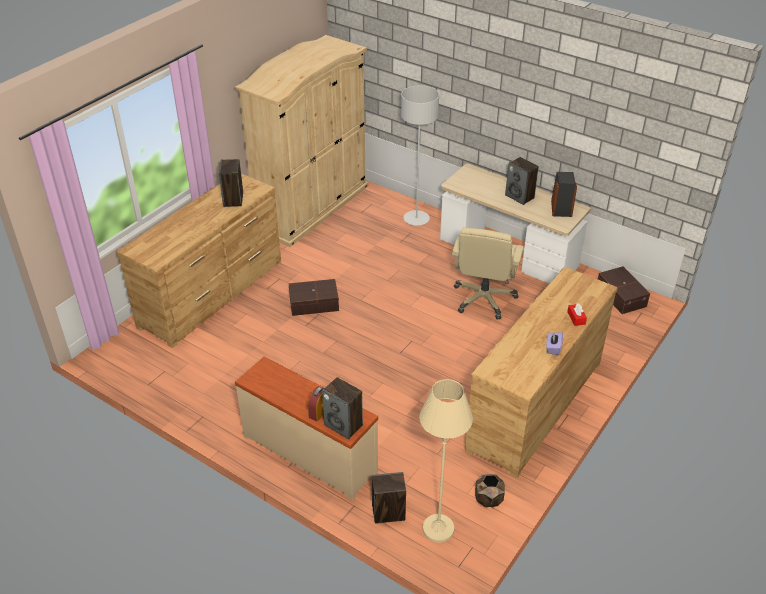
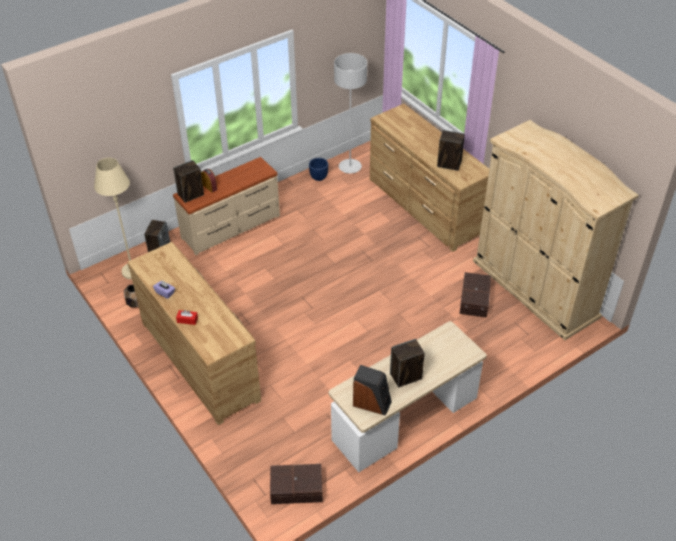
camera: 110 degrees right, 5 degrees up
(180, 395) = (318, 177): none -> blue planter
(313, 303) = (387, 260): brown storage box -> brown storage box (475, 299)
(416, 219) = (490, 362): grey floor lamp -> grey floor lamp (350, 167)
(484, 299) = (343, 374): beige office chair -> none

